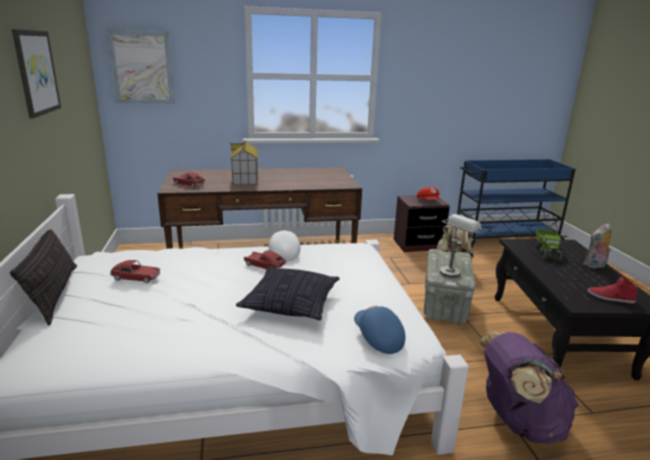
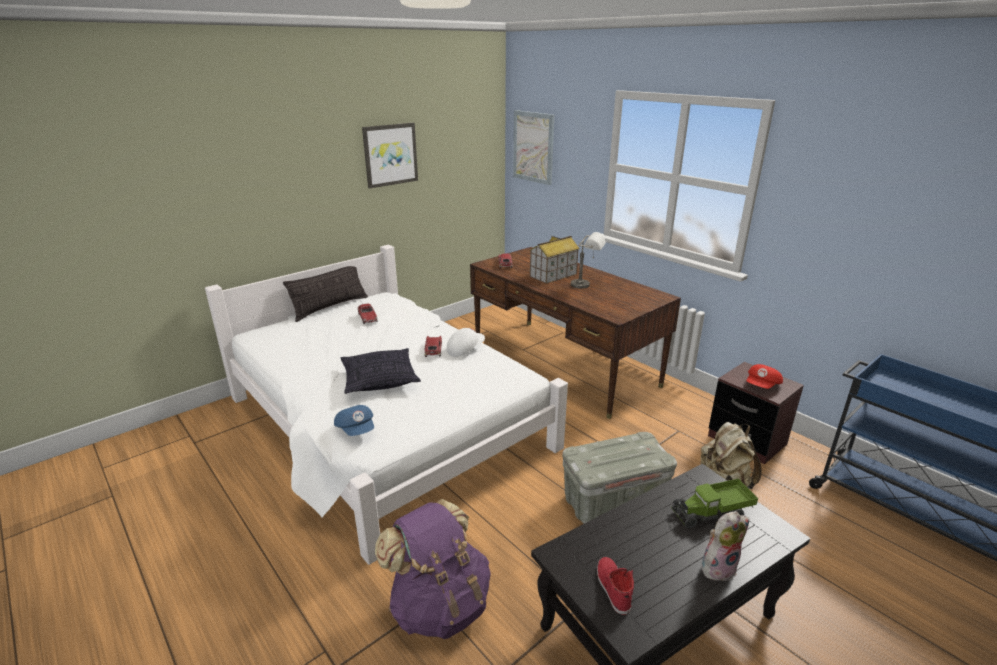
camera: 60 degrees right, 5 degrees up
(377, 338) = (357, 430): blue cap -> blue cap turned 120 degrees clockwise
(453, 271) = (604, 460): grey table lamp -> grey table lamp (586, 285)
(595, 266) = (718, 567): plush toy -> plush toy turned 120 degrees clockwise

